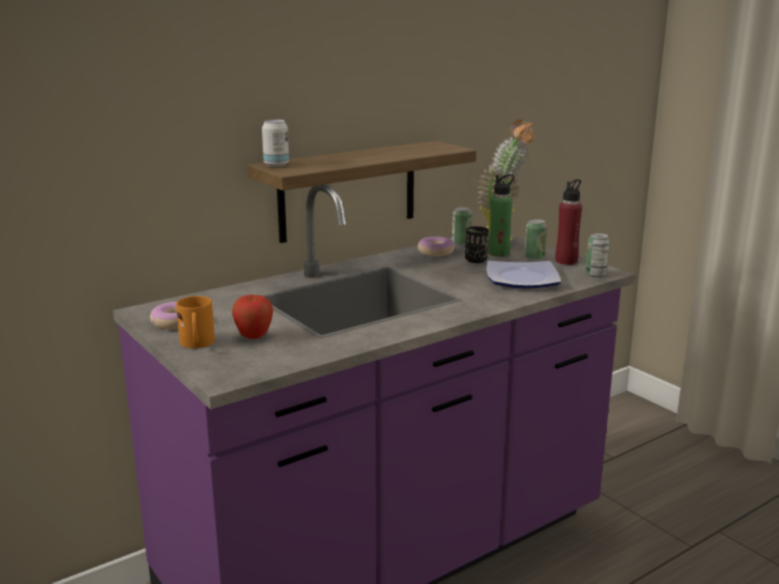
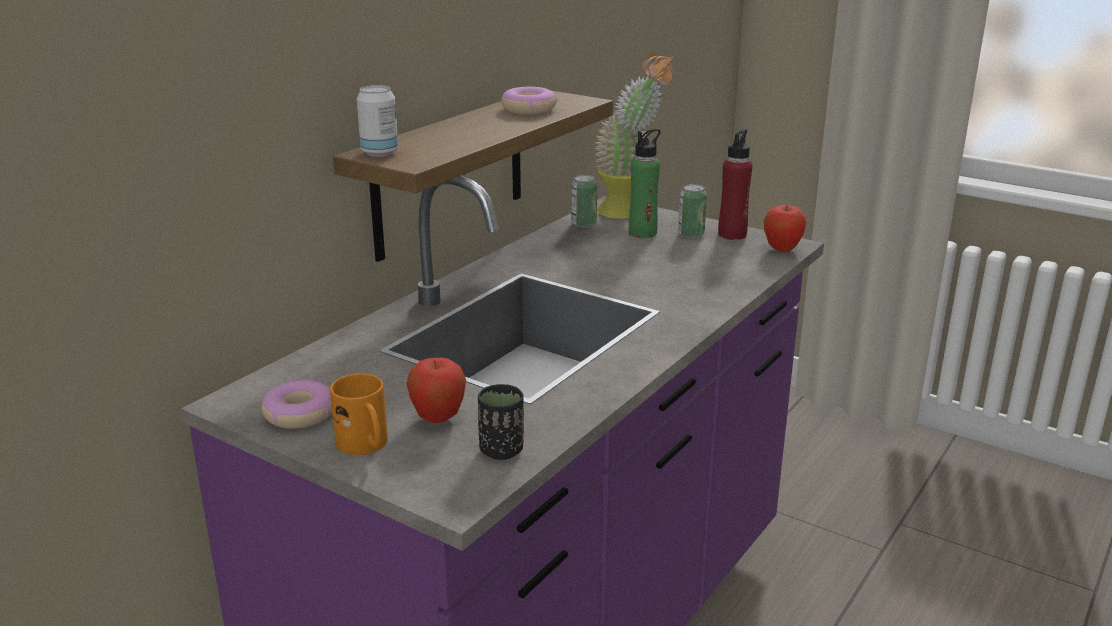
camera: 20 degrees left, 5 degrees up
(436, 252) = (563, 242): donut -> donut (529, 109)
(476, 260) = (624, 248): black cup -> black cup (501, 450)
(523, 280) = (707, 269): plate -> none
(595, 274) = (782, 249): can -> apple

